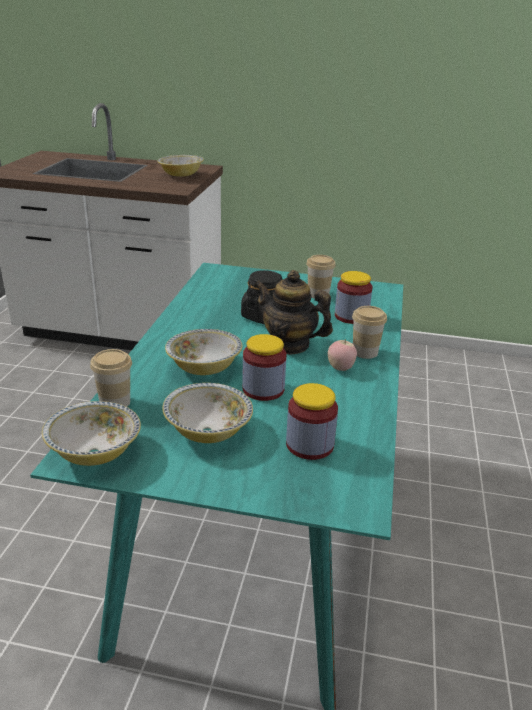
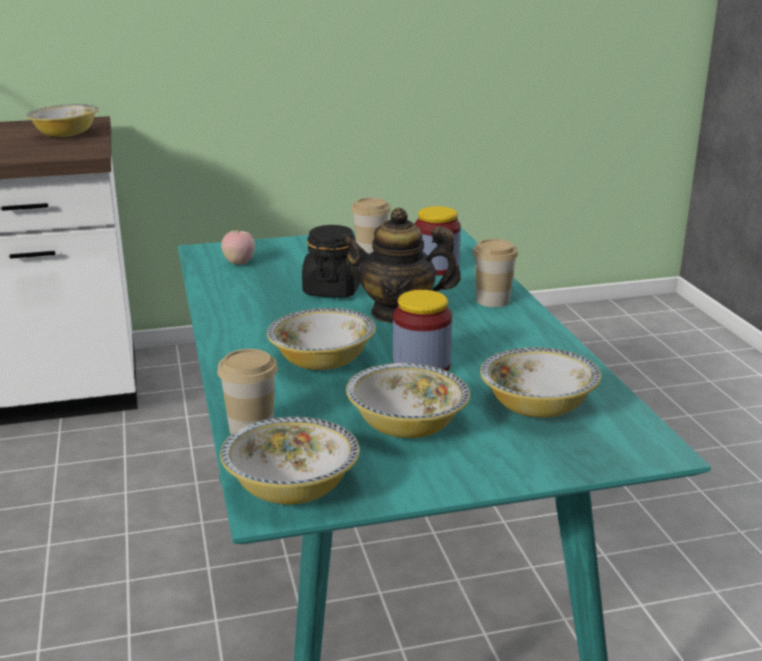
camera: 25 degrees left, 5 degrees down
(309, 445) = (537, 407): jar -> bowl
(340, 368) = (484, 323): apple -> apple (239, 263)

